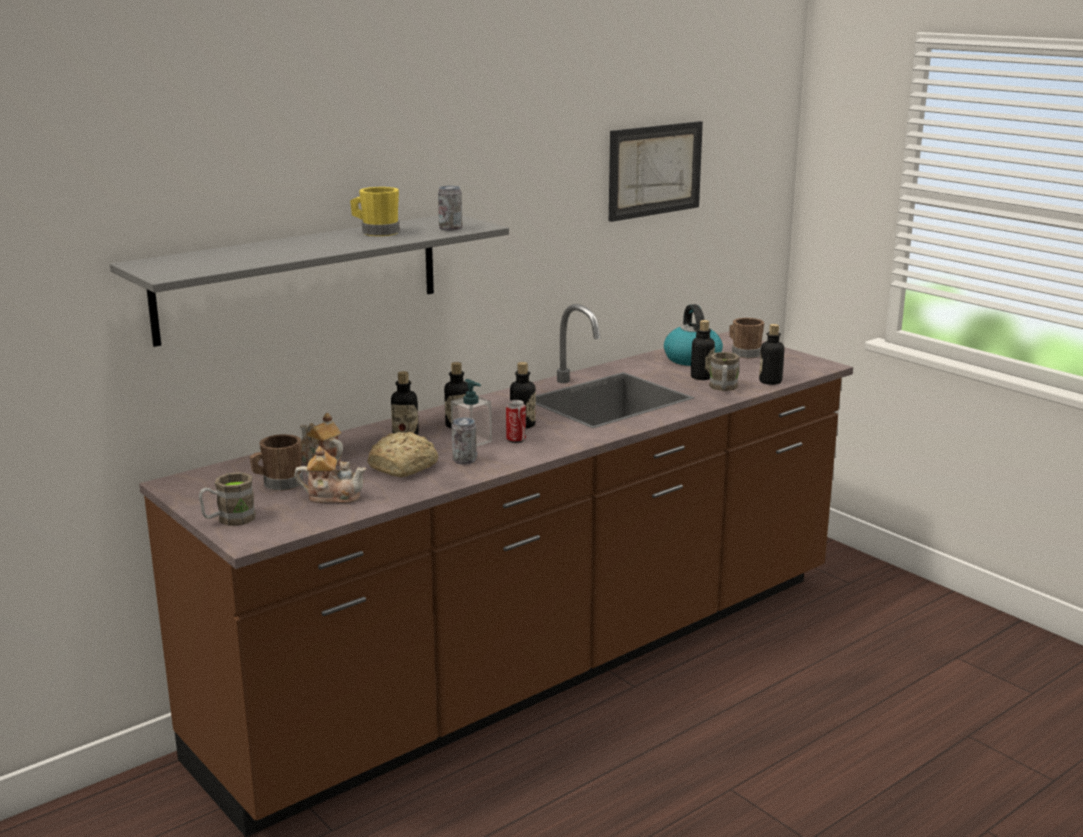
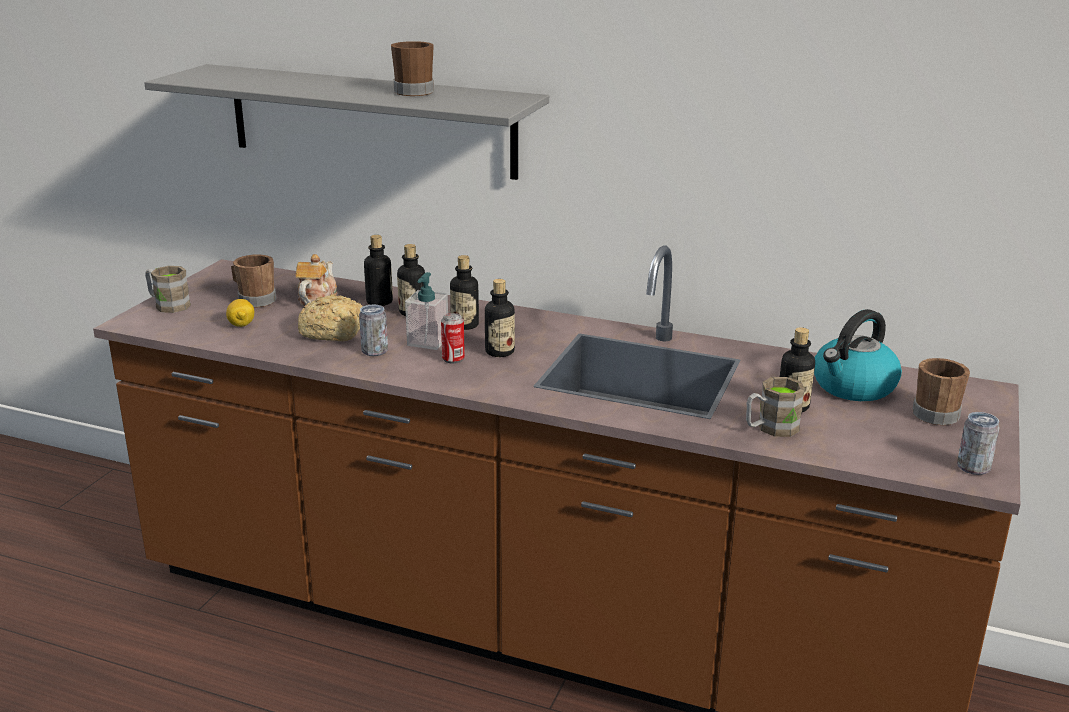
camera: 60 degrees right, 5 degrees up
(332, 496) = (241, 325): teapot -> lemon
(376, 232) = (412, 91): yellow mug -> brown mug
(450, 228) = (466, 104): can -> can (973, 467)
(654, 170) = (890, 105): picture -> none
(770, 381) = (846, 454): bottle -> bottle (379, 302)

